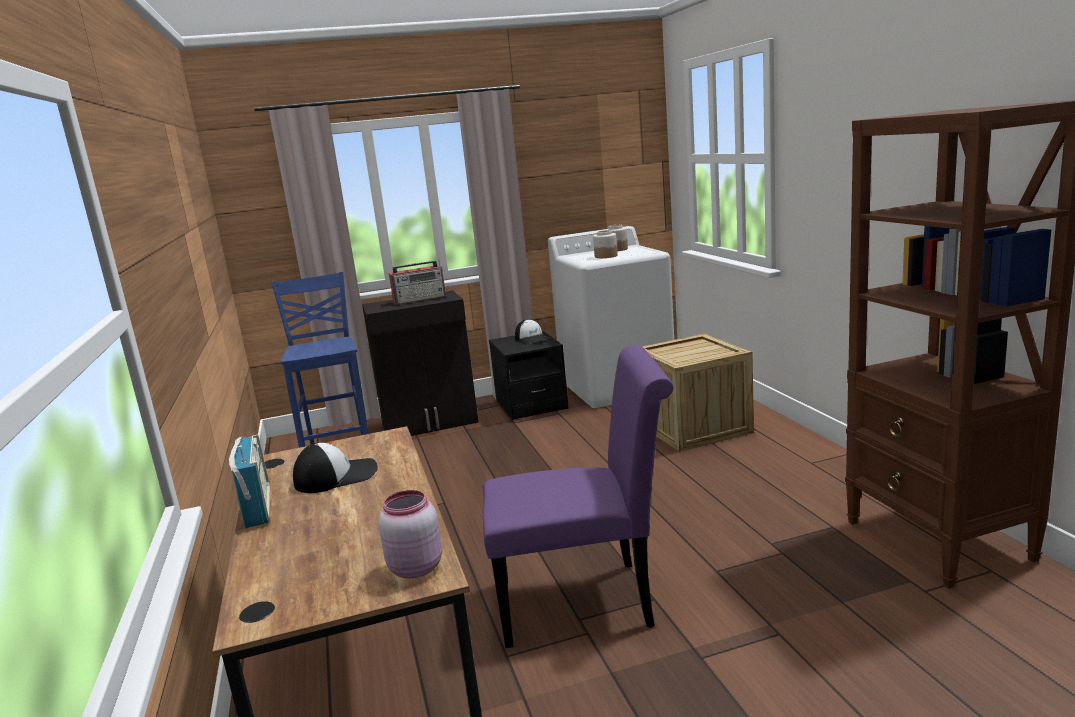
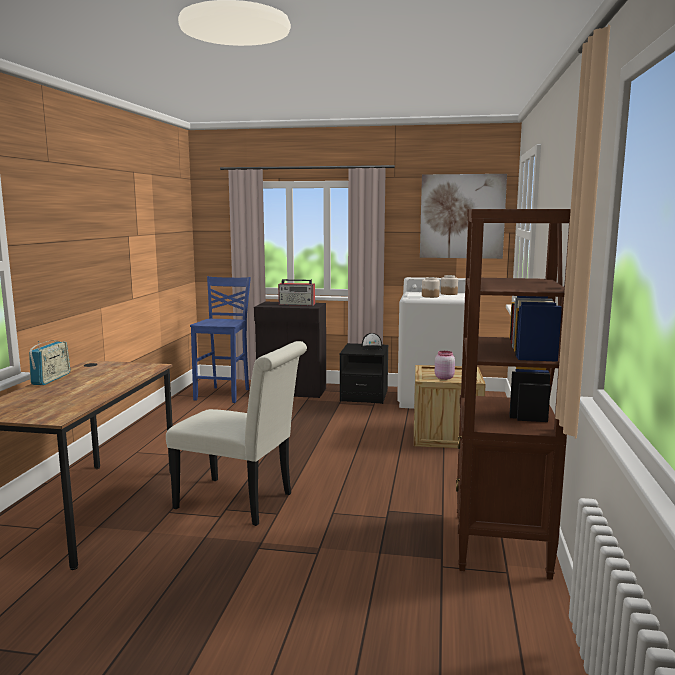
camera: 25 degrees right, 5 degrees down
(336, 476) = (101, 375): cap -> none
(415, 567) = (57, 414): pink jar -> pink jar (444, 377)
(586, 601) = (241, 502): purple chair -> white chair
(606, 147) = (462, 216): none -> picture

